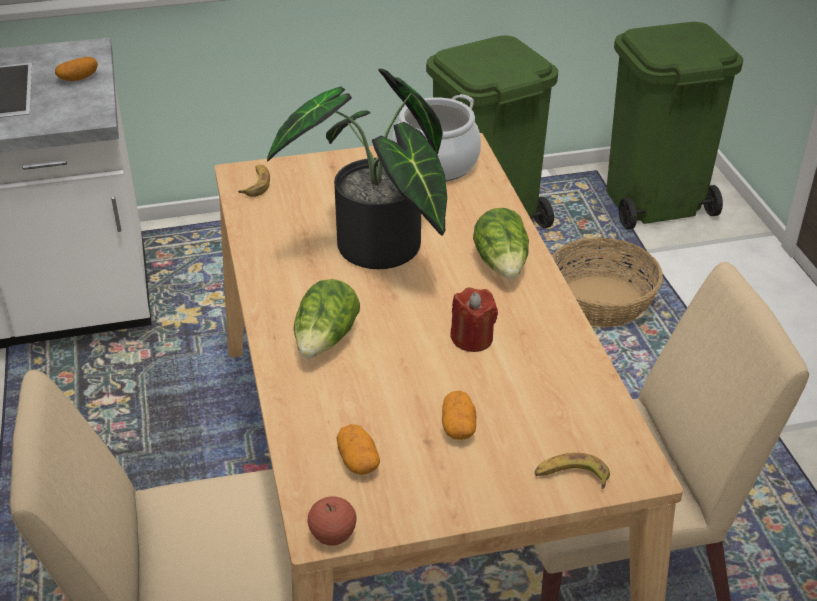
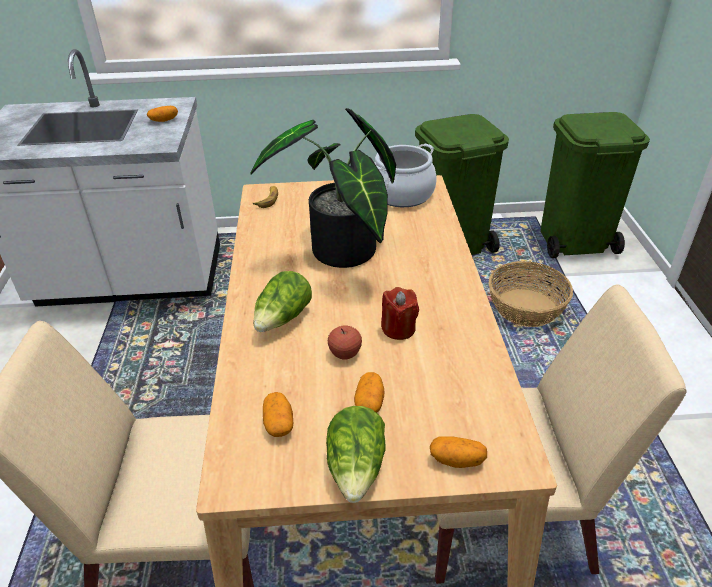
camera: 10 degrees right, 0 degrees up
(333, 536) = (238, 490): apple -> apple (345, 354)
(502, 264) = (436, 272): lettuce -> lettuce (357, 468)
(571, 476) = (457, 460): banana -> potato

